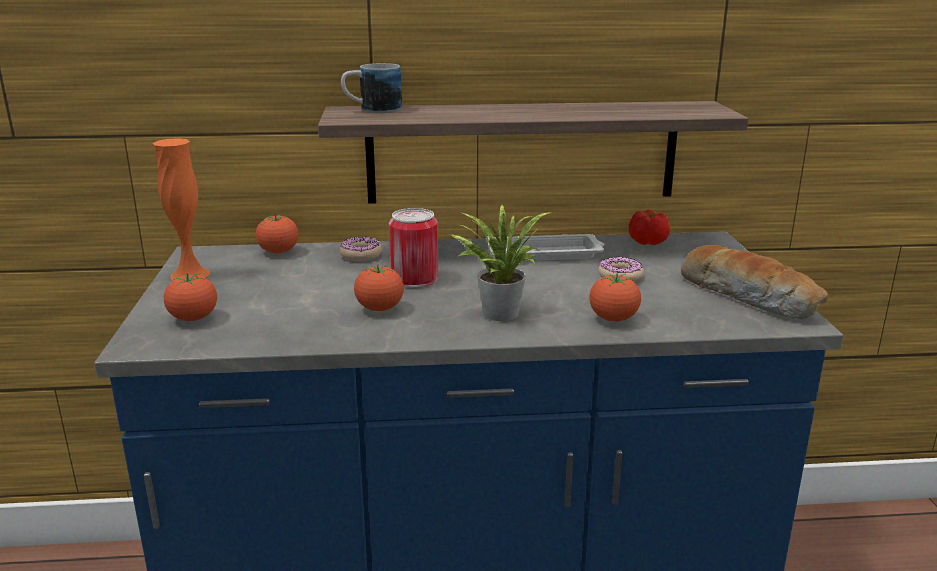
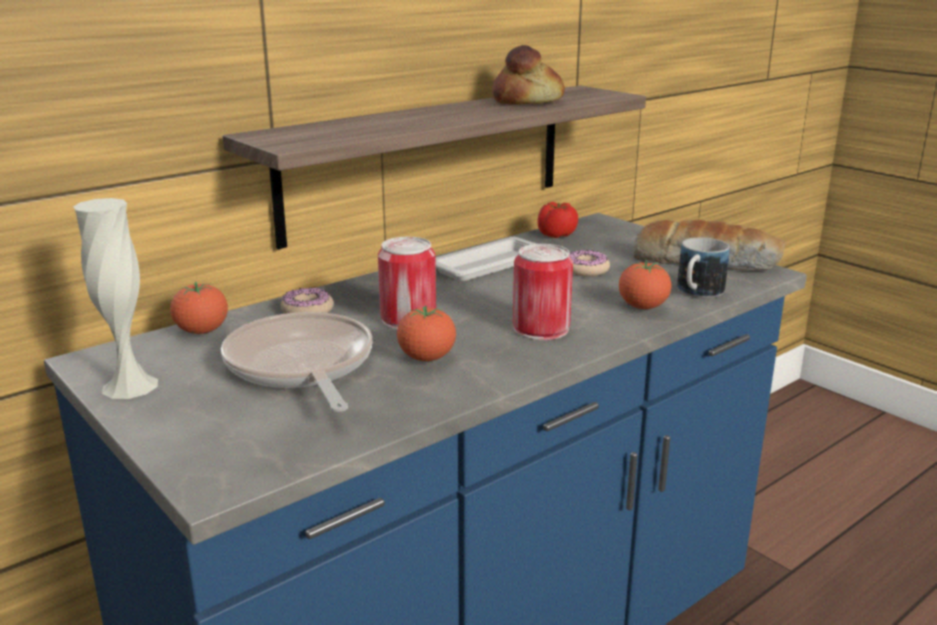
camera: 35 degrees left, 0 degrees up
(190, 274) = (130, 386): orange vase -> white vase
(193, 318) = (232, 432): tomato -> none
(295, 290) = (301, 366): none -> frying pan
(372, 110) = (294, 131): mug -> mug (696, 293)
(497, 312) = (541, 328): potted plant -> can
(616, 109) = (528, 101): none -> bread

